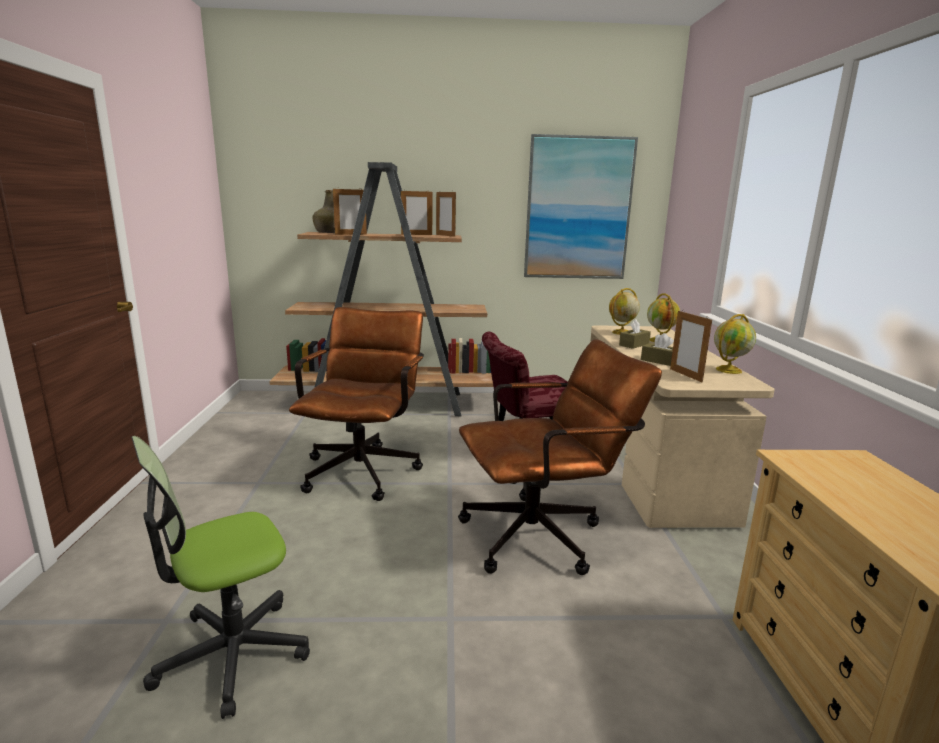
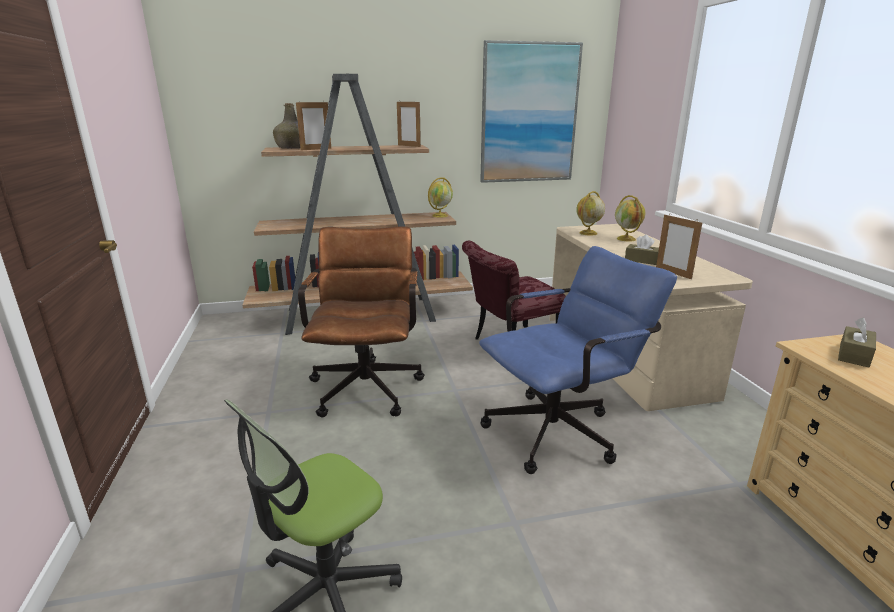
camera: 10 degrees left, 5 degrees up
(416, 234) = (380, 146): picture frame -> none
(544, 535) = (561, 430): brown office chair -> blue office chair
(634, 344) = (607, 245): brown tissue box -> brown tissue box (854, 355)
(729, 370) = (704, 264): globe -> globe (440, 215)

